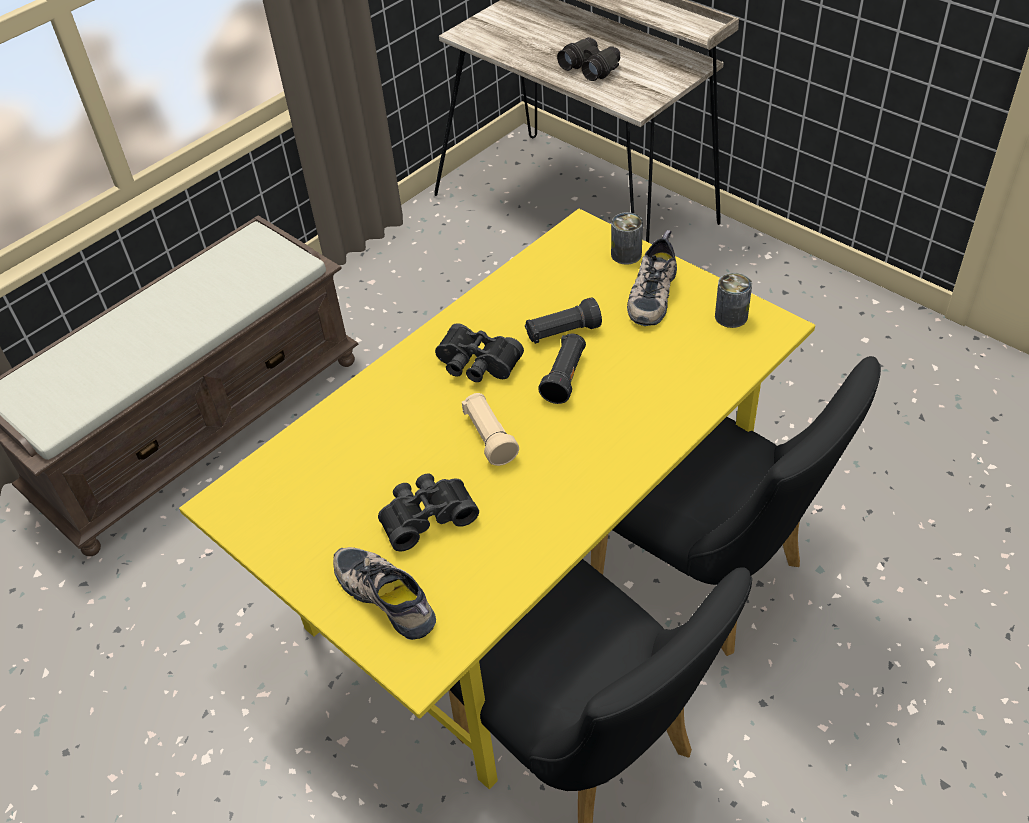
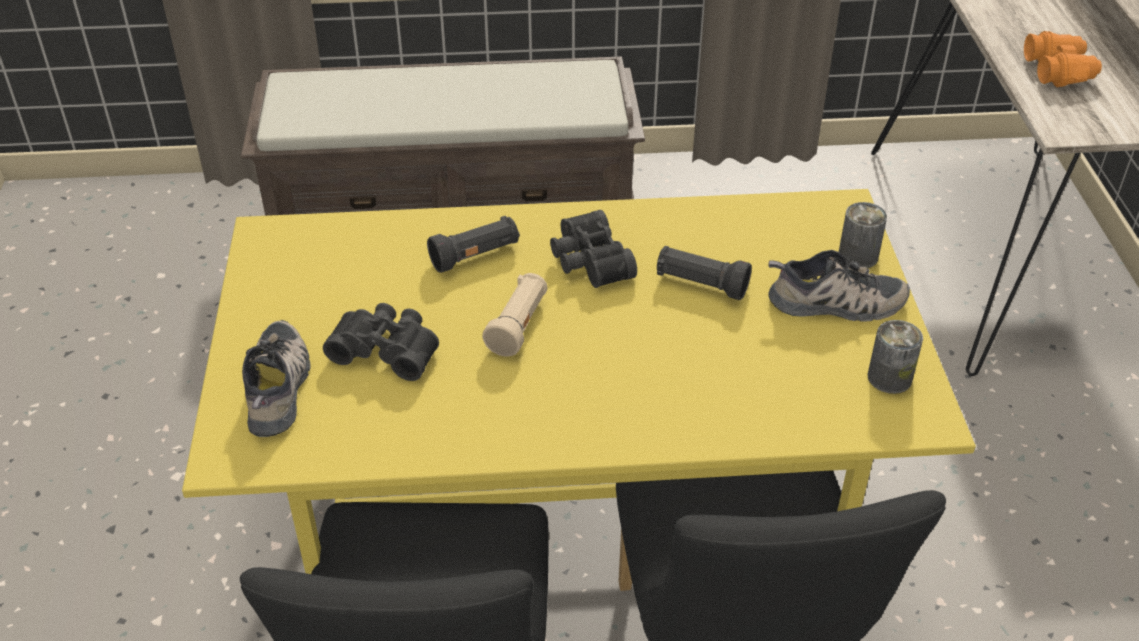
camera: 40 degrees right, 5 degrees down
(565, 377) = (650, 322): black flashlight -> black flashlight (475, 256)
(590, 67) = (1059, 71): black binoculars -> orange binoculars
(651, 292) = (835, 304): shoe -> shoe turned 150 degrees counterclockwise

